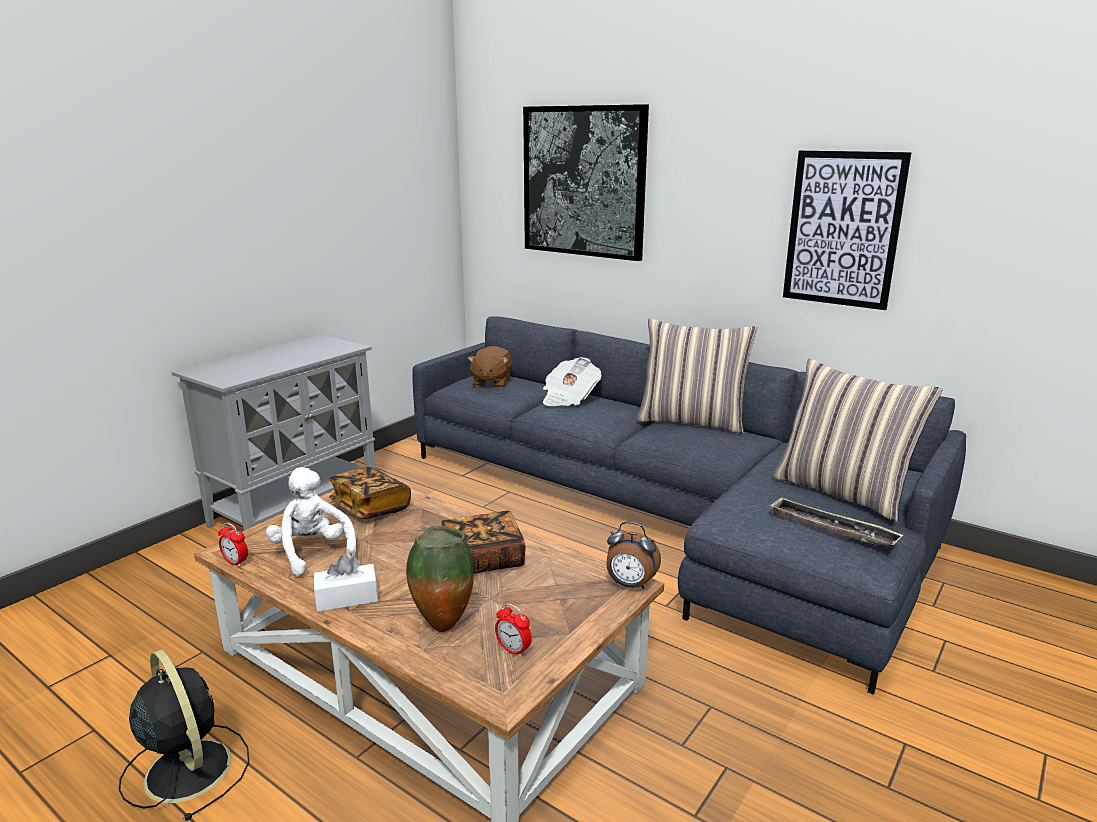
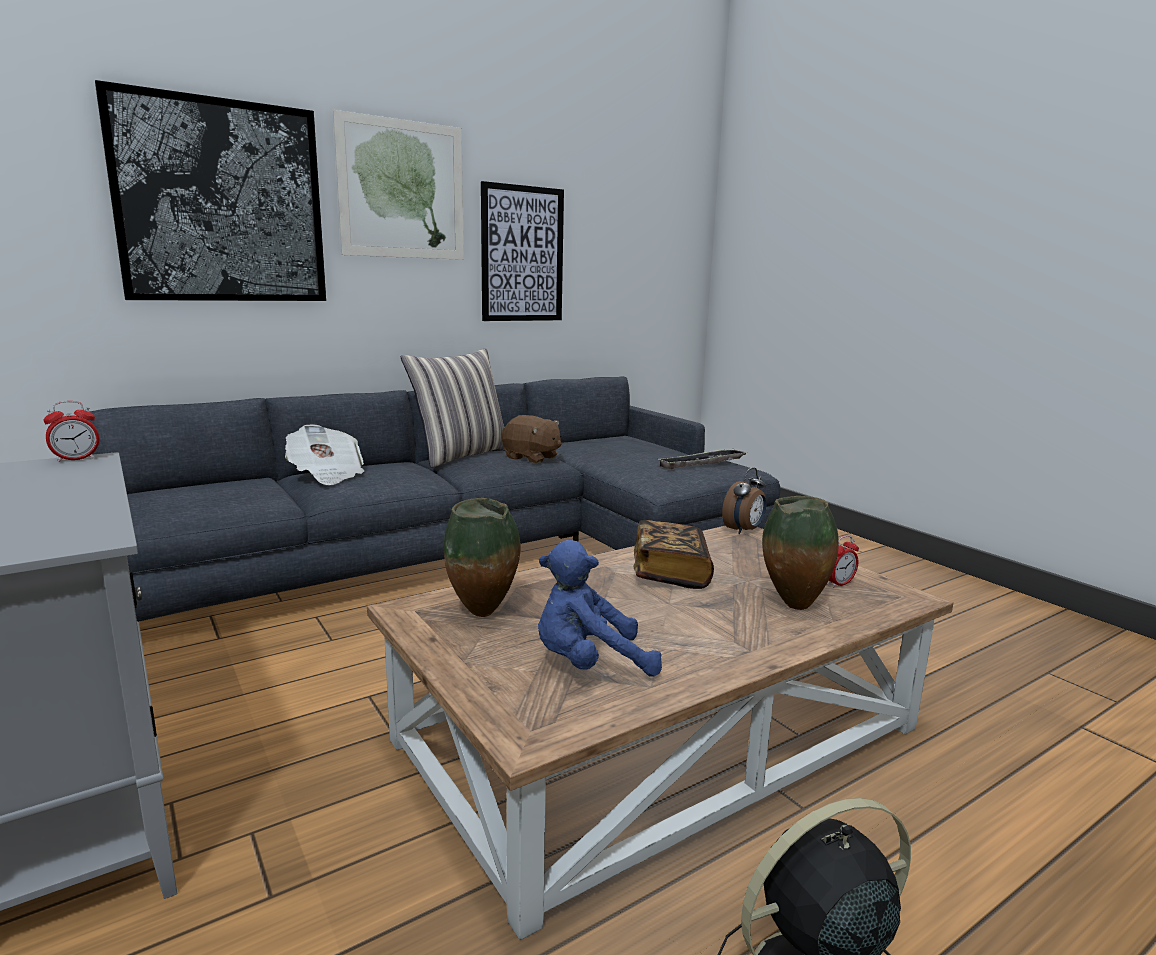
camera: 70 degrees left, 5 degrees down
(235, 562) = (579, 730): alarm clock -> alarm clock (76, 459)
(312, 552) = (589, 664): white plush toy -> blue plush toy
(347, 598) = (722, 650): white tissue box -> none
(370, 507) = (484, 615): book -> vase
(491, 383) = (189, 495): brown plush toy -> brown plush toy (531, 458)
(716, 164) = (402, 190): none -> picture
(842, 492) = (647, 451): pillow -> none

